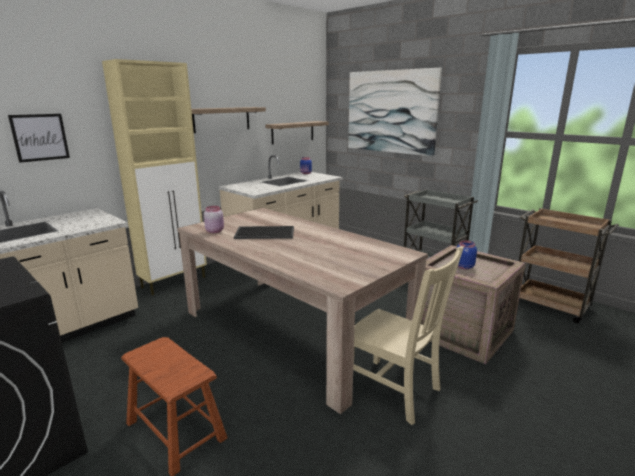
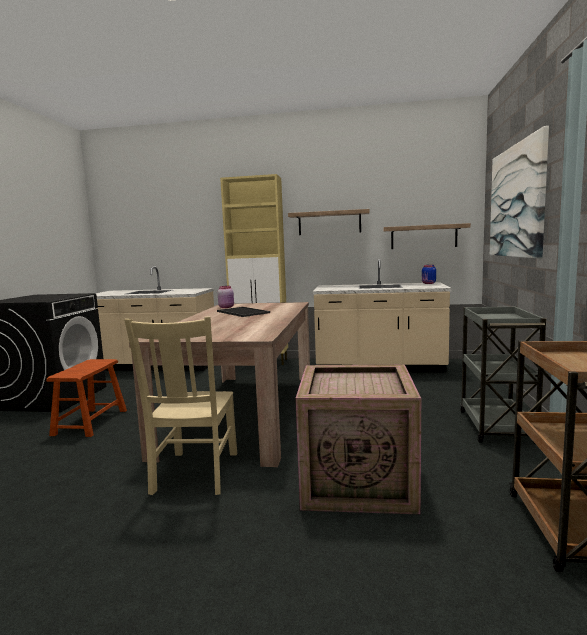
camera: 55 degrees right, 10 degrees down
(40, 137) = (186, 235): picture -> none
(463, 267) = (350, 382): blue jar -> none

